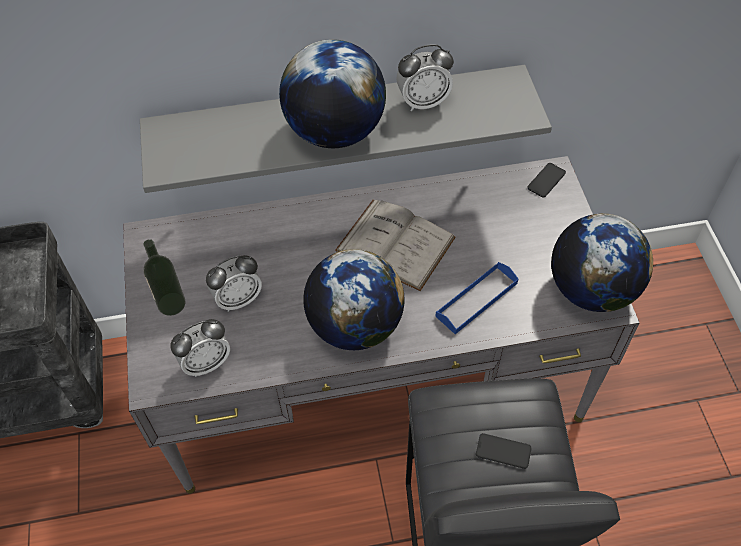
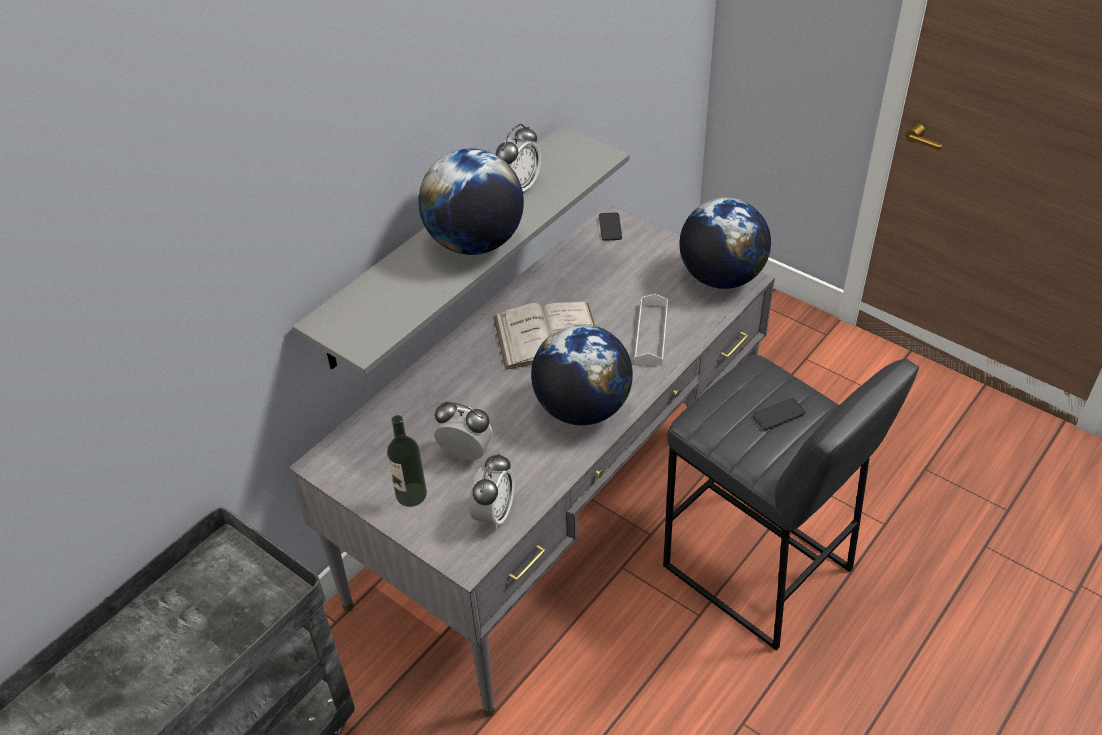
camera: 40 degrees left, 10 degrees down
(238, 299) = (465, 453): alarm clock -> alarm clock turned 90 degrees counterclockwise
(476, 299) = (651, 333): blue tray -> white tray

